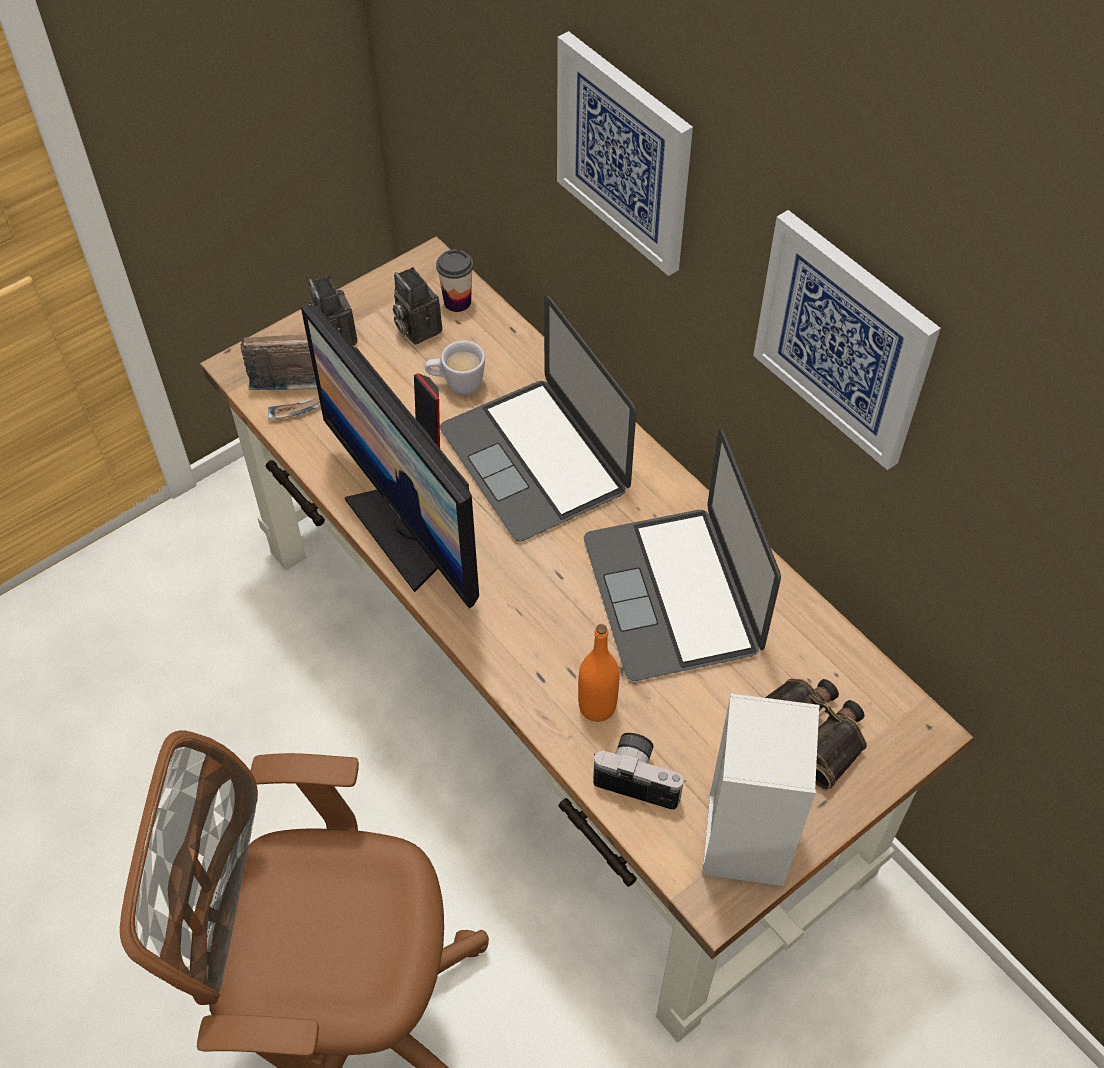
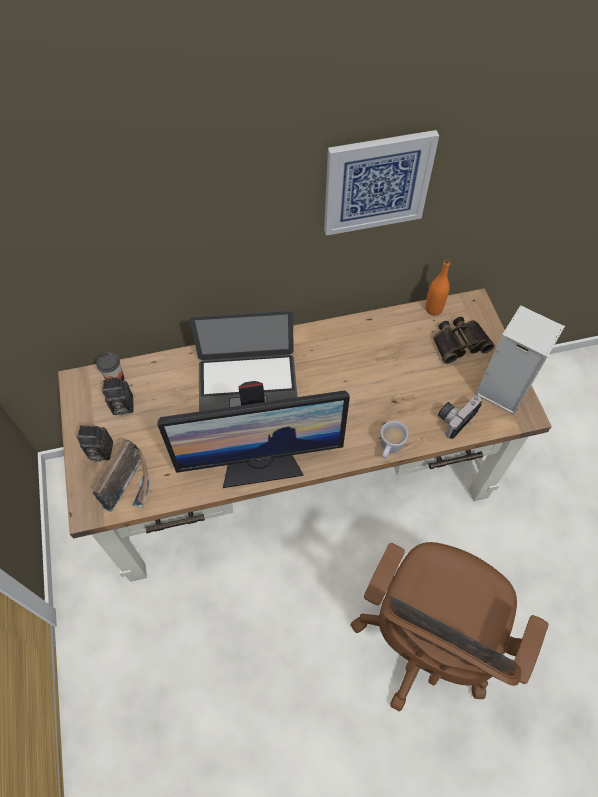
camera: 65 degrees left, 5 degrees up
(456, 384) = (175, 403): white mug -> white mug (389, 449)
(597, 706) = (410, 420): orange bottle -> orange bottle (433, 309)
(625, 153) = (198, 209): picture -> none
(672, 593) = (361, 362): laptop -> none

